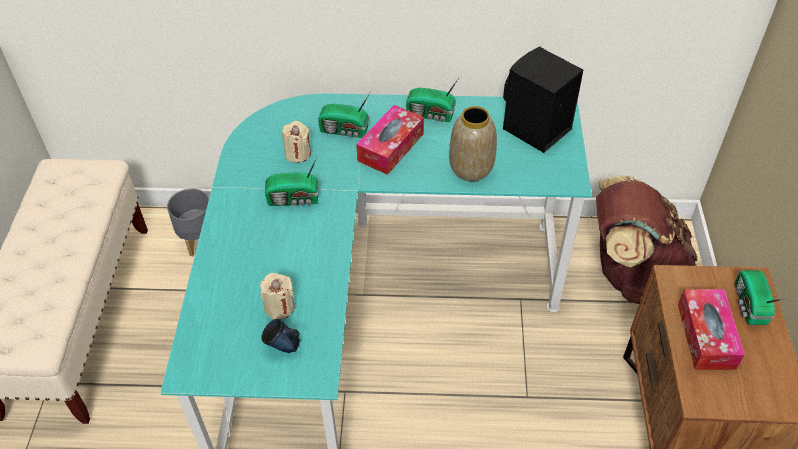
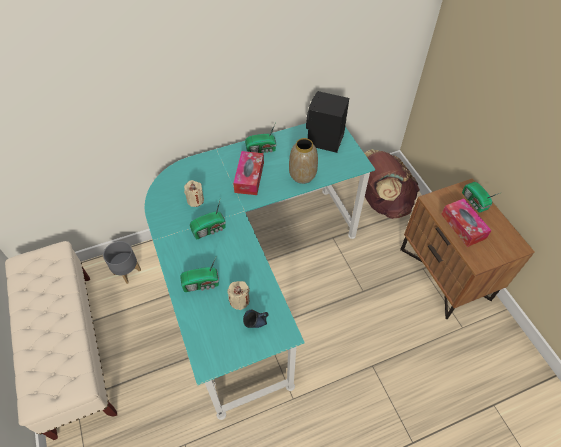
camera: 25 degrees left, 5 degrees up
(345, 131) = (216, 176): radio -> radio (202, 284)

